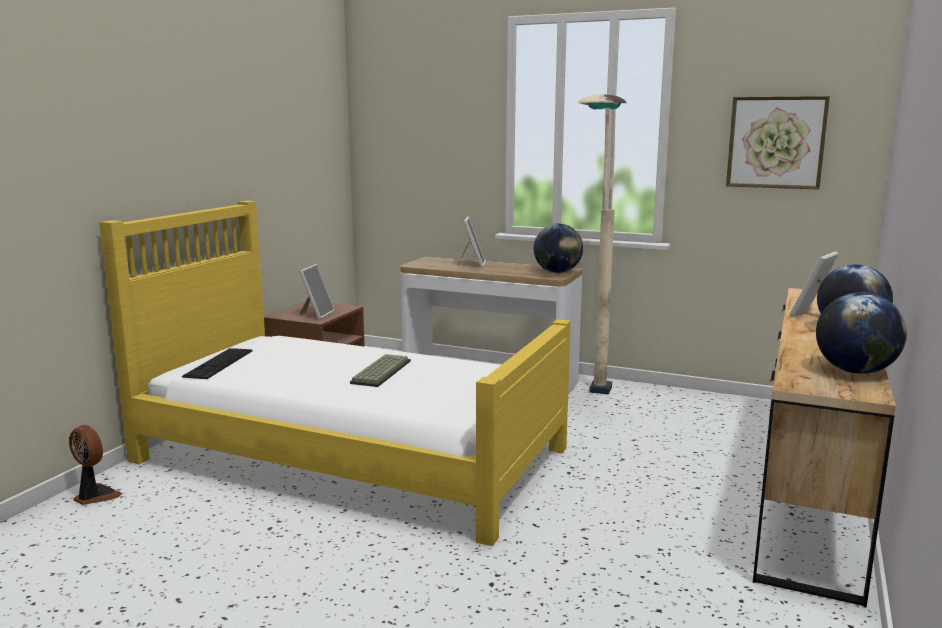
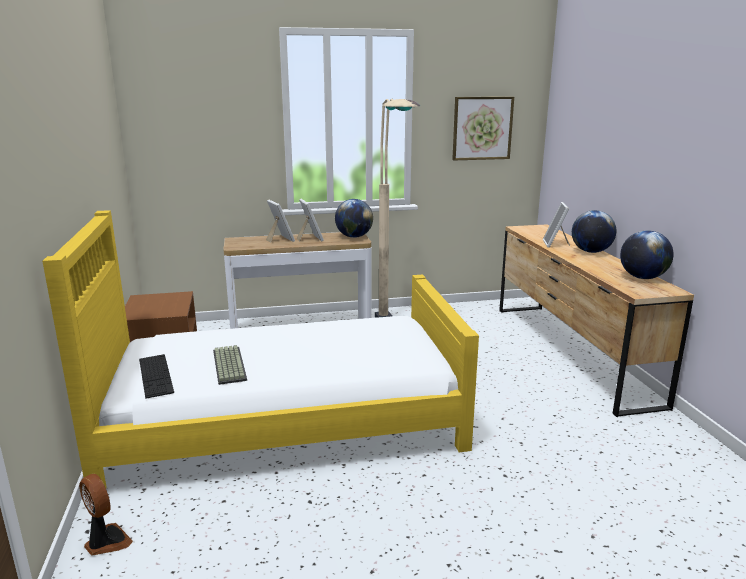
camera: 35 degrees left, 5 degrees up
(95, 496) = (106, 542): fan -> fan turned 45 degrees clockwise
(316, 314) = (166, 307): picture frame -> picture frame (310, 239)
(380, 371) = (308, 345): keyboard -> keyboard (228, 365)

